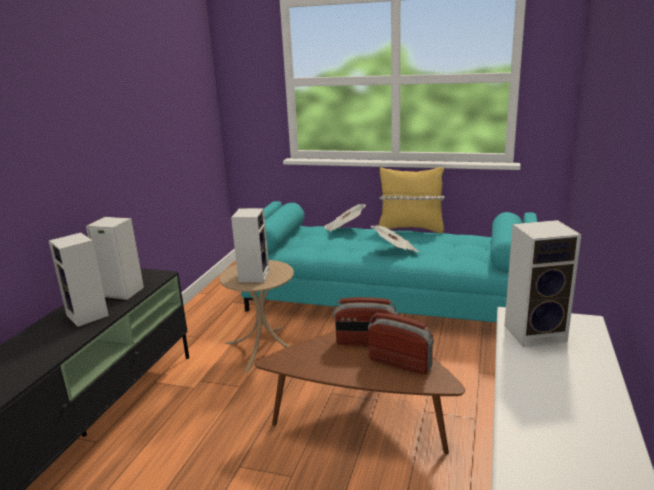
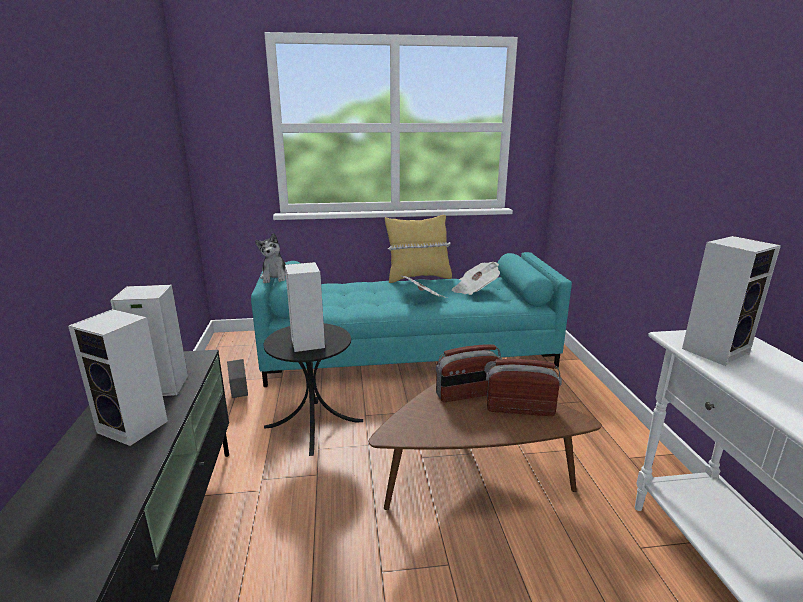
camera: 25 degrees left, 0 degrees up
(223, 315) = (240, 396): none -> grey planter
(264, 348) = (314, 424): beige side table -> black side table
(265, 217) = (275, 277): none -> plush toy
(344, 228) = (352, 283): newspaper -> newspaper (474, 290)

